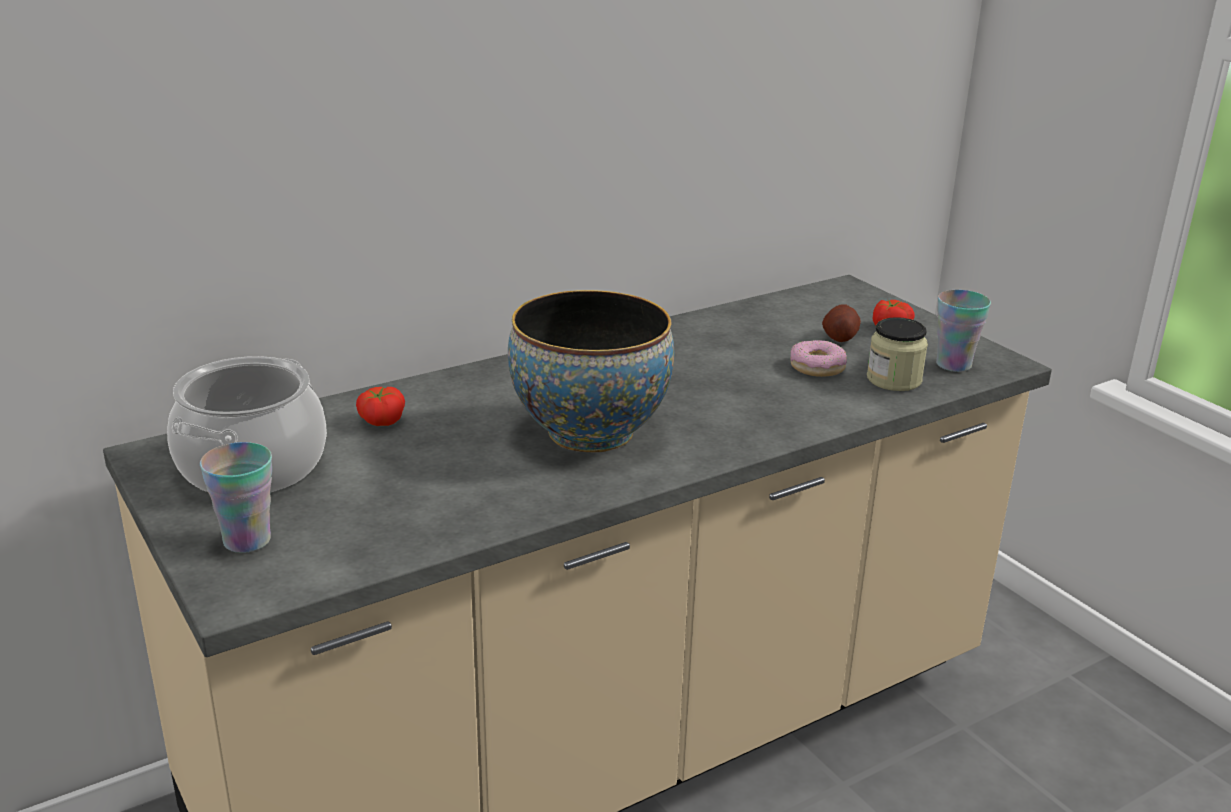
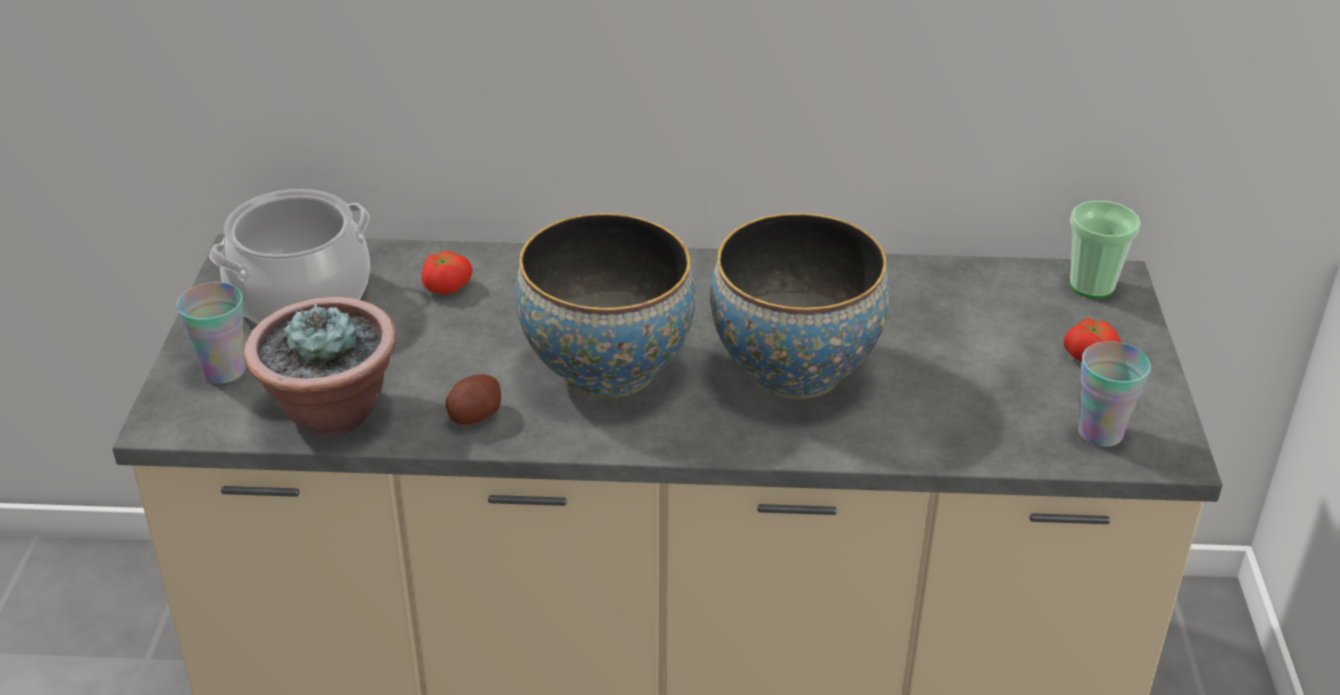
camera: 35 degrees right, 10 degrees up
(394, 534) = (331, 412): none -> potted plant
(723, 391) = (794, 370): none -> bowl
(817, 367) = (934, 377): donut -> none
(839, 294) = (1092, 286): none -> cup
(839, 337) = (1011, 347): potato -> potato (474, 415)
(894, 380) = (1000, 426): jar -> none

